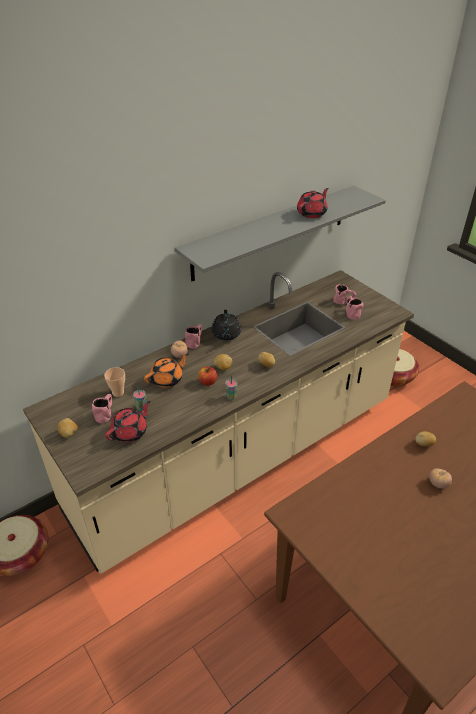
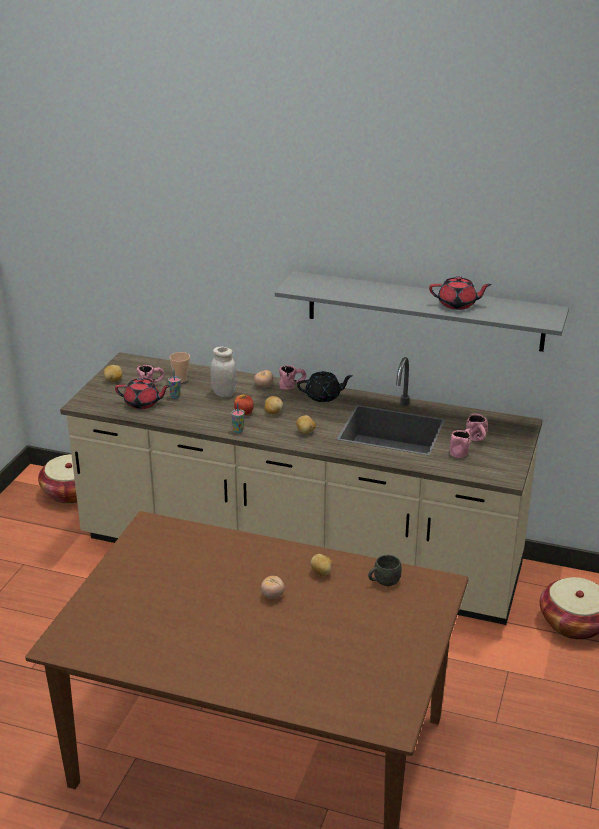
camera: 55 degrees right, 10 degrees down
(167, 379) = (224, 393): orange teapot -> white jar
(226, 334) = (324, 396): black teapot -> black teapot turned 150 degrees counterclockwise
(452, 420) = (383, 582): none -> grey mug

